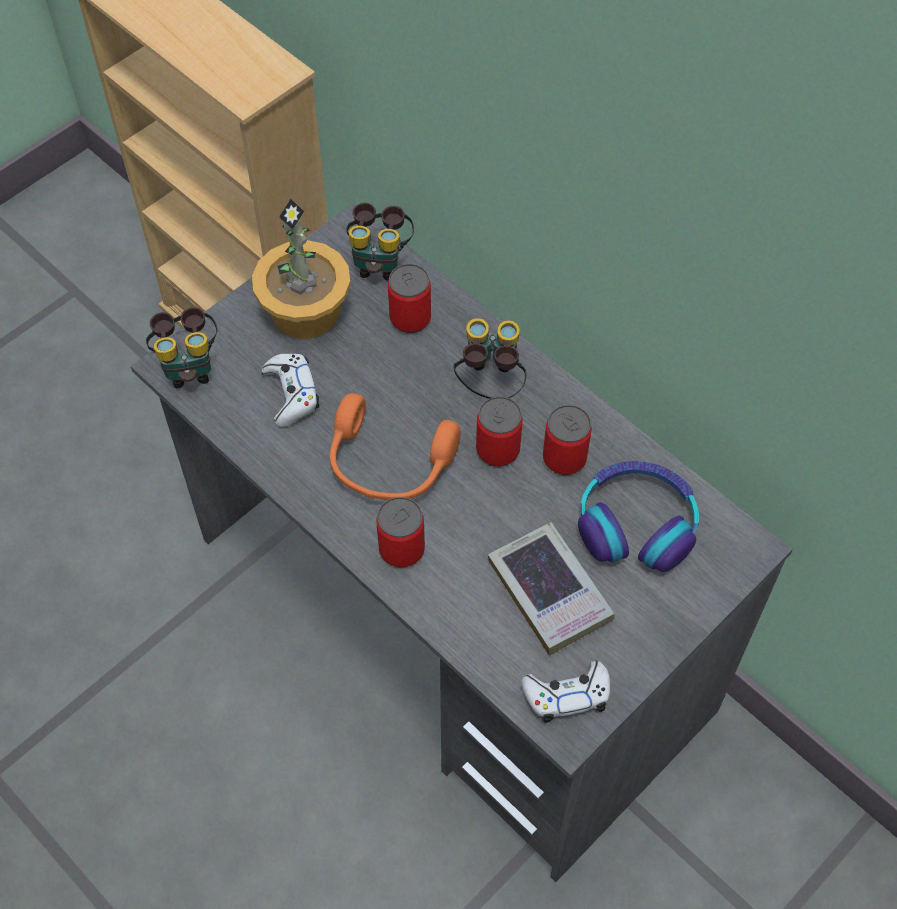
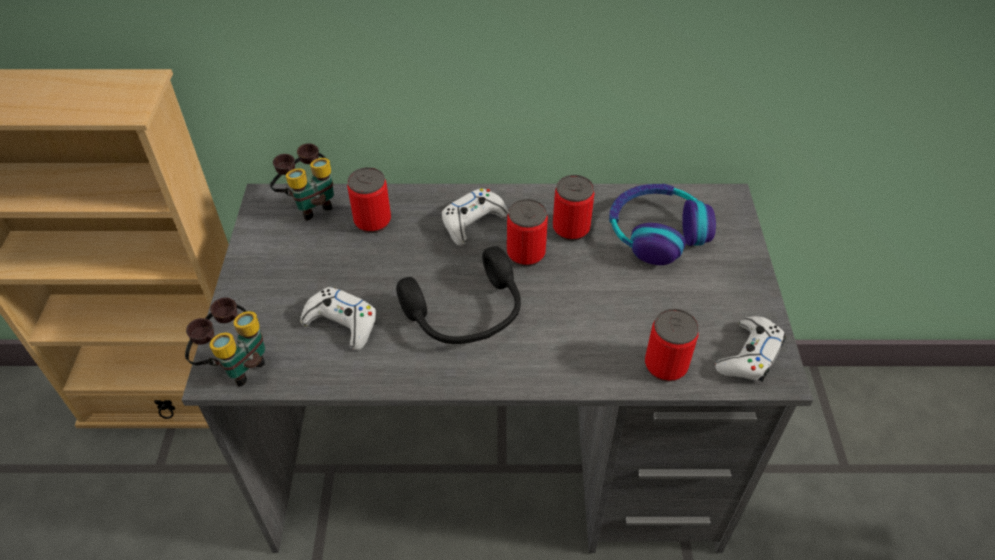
camera: 45 degrees left, 10 degrees down
(306, 310) = (290, 265): potted plant -> none
(388, 465) = (466, 315): orange headphones -> black headphones
(401, 549) = (541, 358): can -> can (665, 365)
(489, 384) = (473, 222): binoculars -> white game controller
(549, 592) = (661, 307): book -> none

